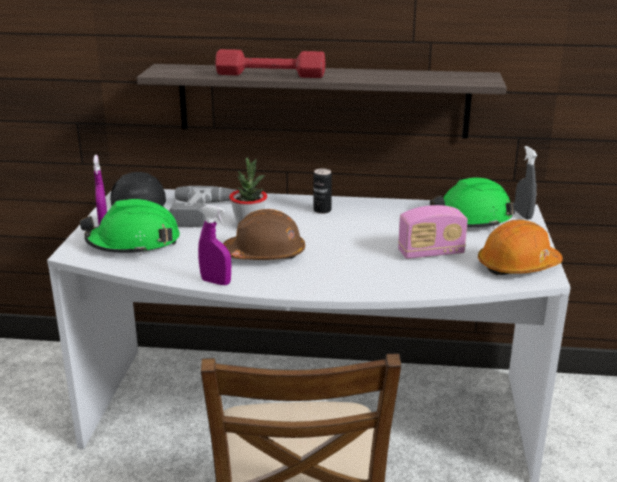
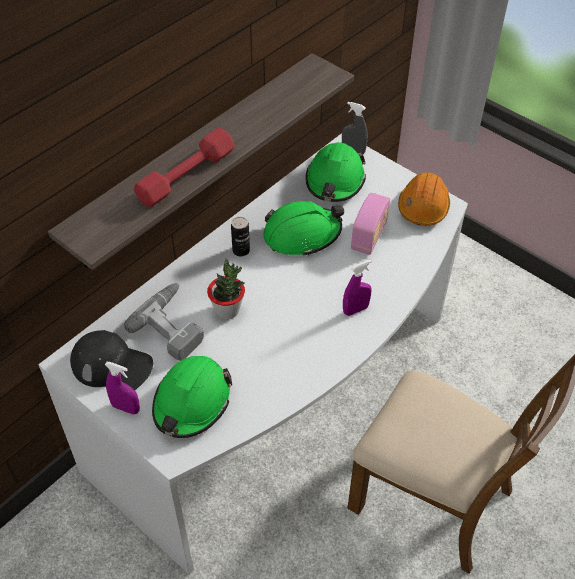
camera: 55 degrees left, 25 degrees up
(216, 282) = (312, 380): purple spray bottle -> purple spray bottle (355, 310)
(265, 254) = (290, 328): brown hard hat -> none
(380, 226) = (302, 235): none -> green hard hat

